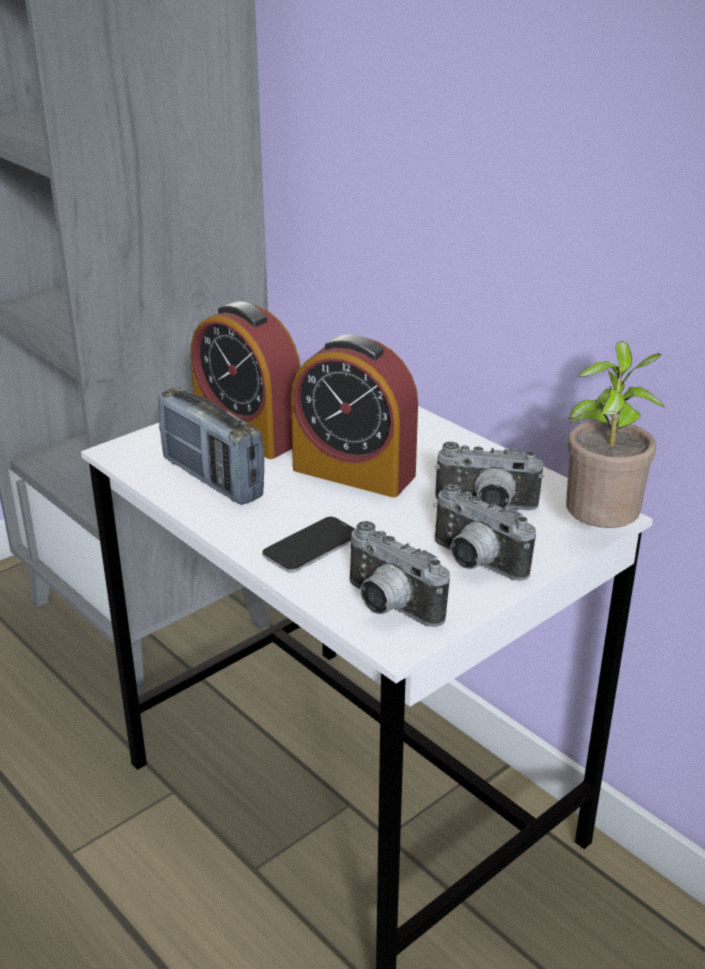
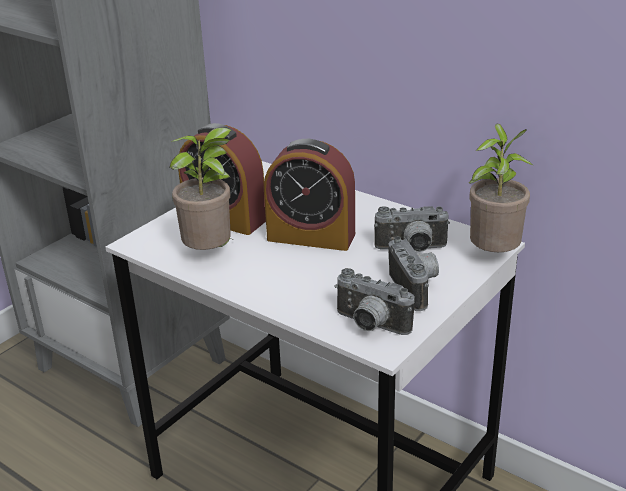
camera: 10 degrees left, 0 degrees up
(212, 479) = (211, 254): radio -> potted plant
(311, 546) = (301, 292): phone -> none
(473, 563) = (417, 288): camera -> camera turned 135 degrees counterclockwise

